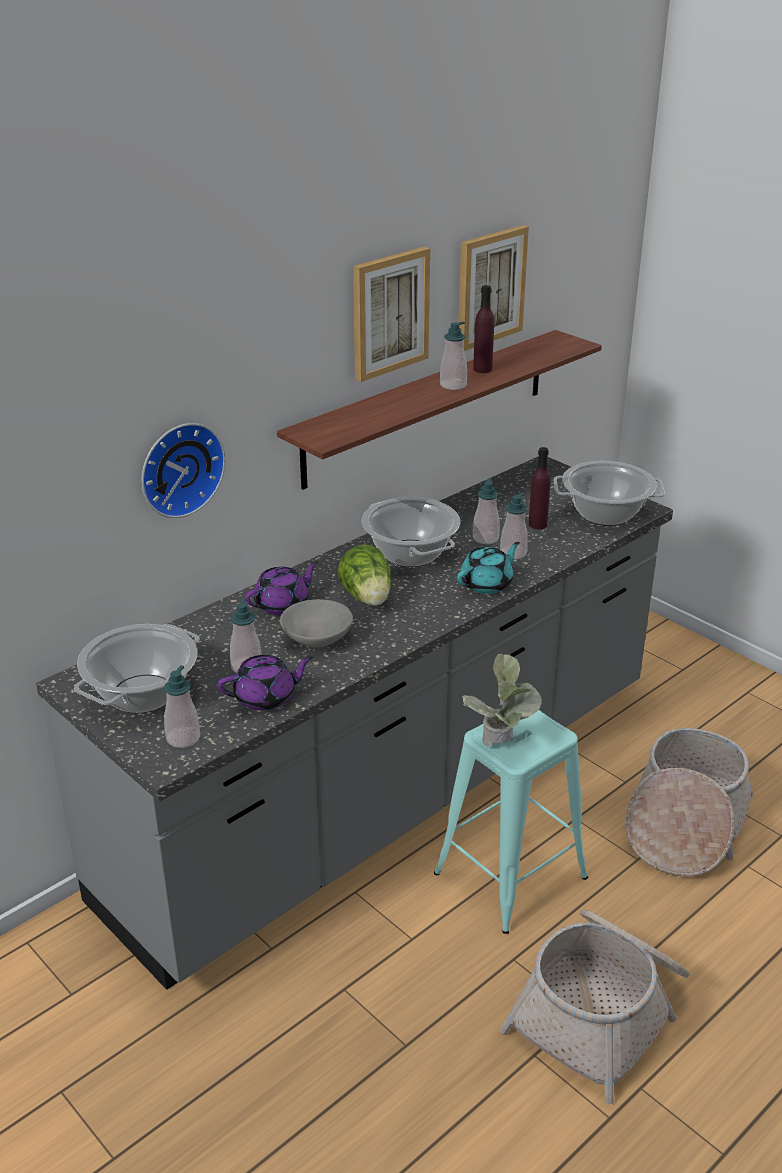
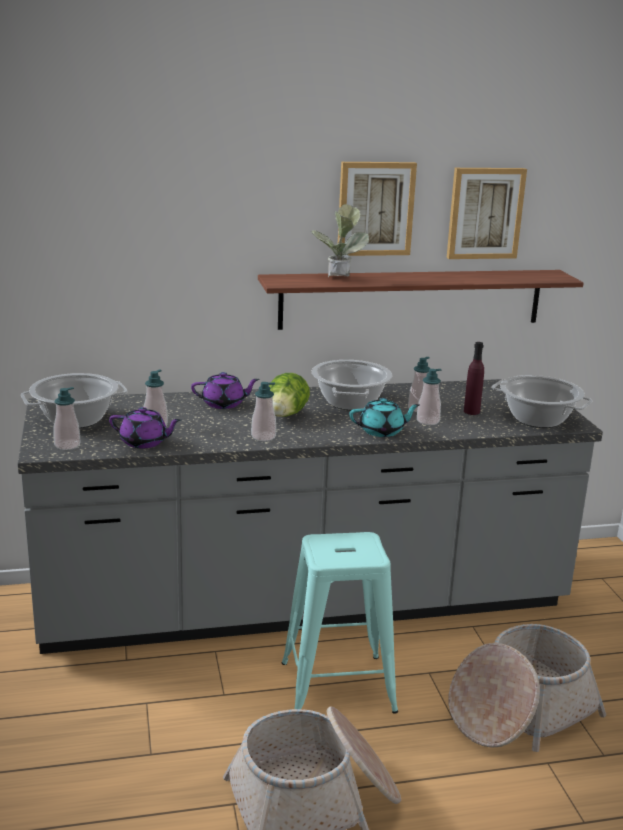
camera: 30 degrees right, 10 degrees down
(179, 468) = (167, 277): wall clock -> none
(317, 639) = (220, 425): grey bowl -> none
(453, 385) = (421, 278): soap dispenser -> soap dispenser (263, 437)
(482, 369) = (460, 276): purple bottle -> none
(500, 746) = (322, 549): potted plant -> potted plant (338, 279)

